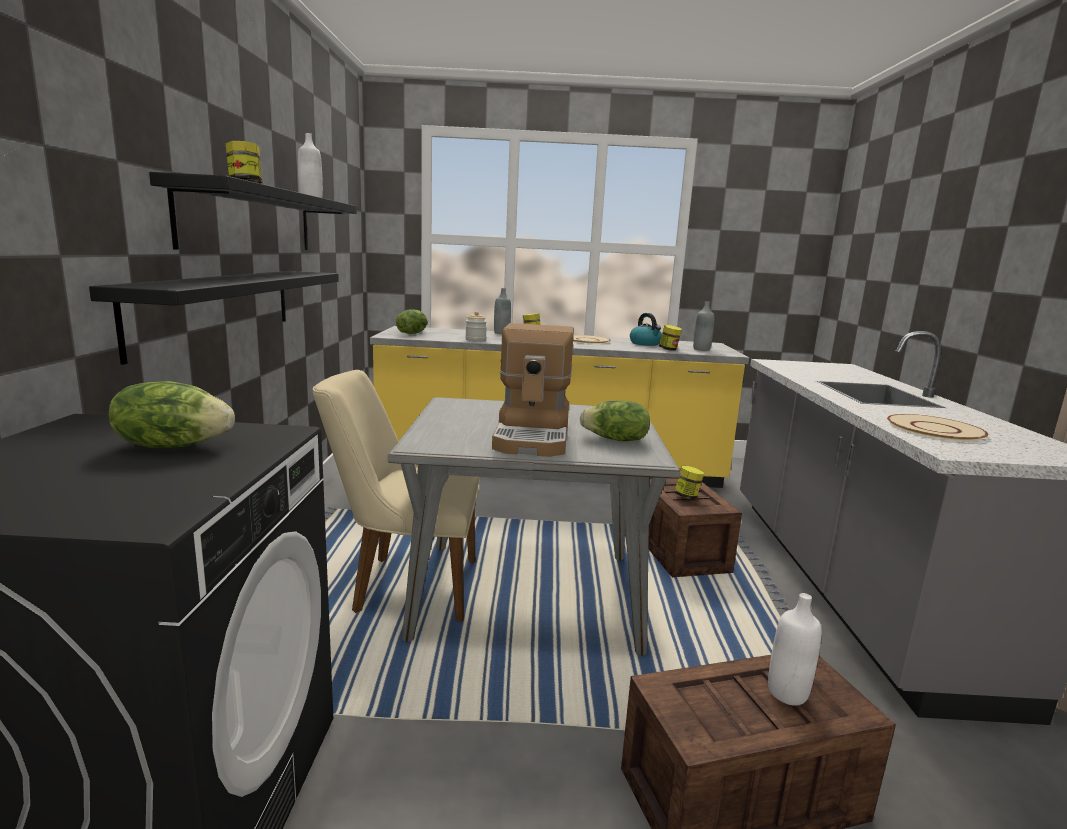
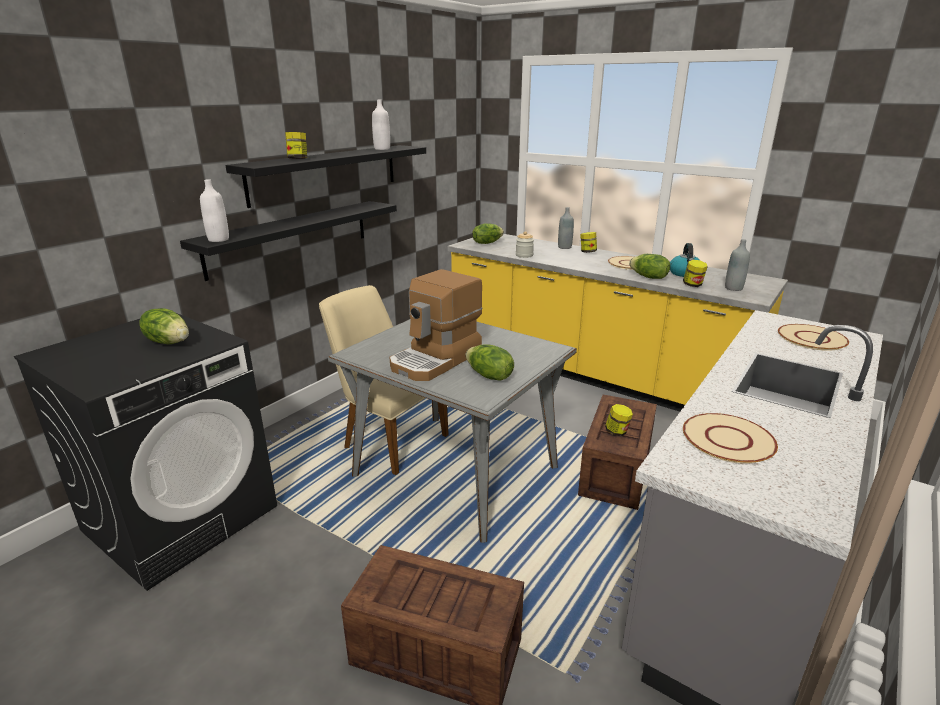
camera: 35 degrees right, 10 degrees up
(624, 347) = (648, 277): none -> lettuce
(787, 693) = (460, 599): white bottle -> white bottle (218, 239)
(824, 369) = (812, 338): none -> beige plate

